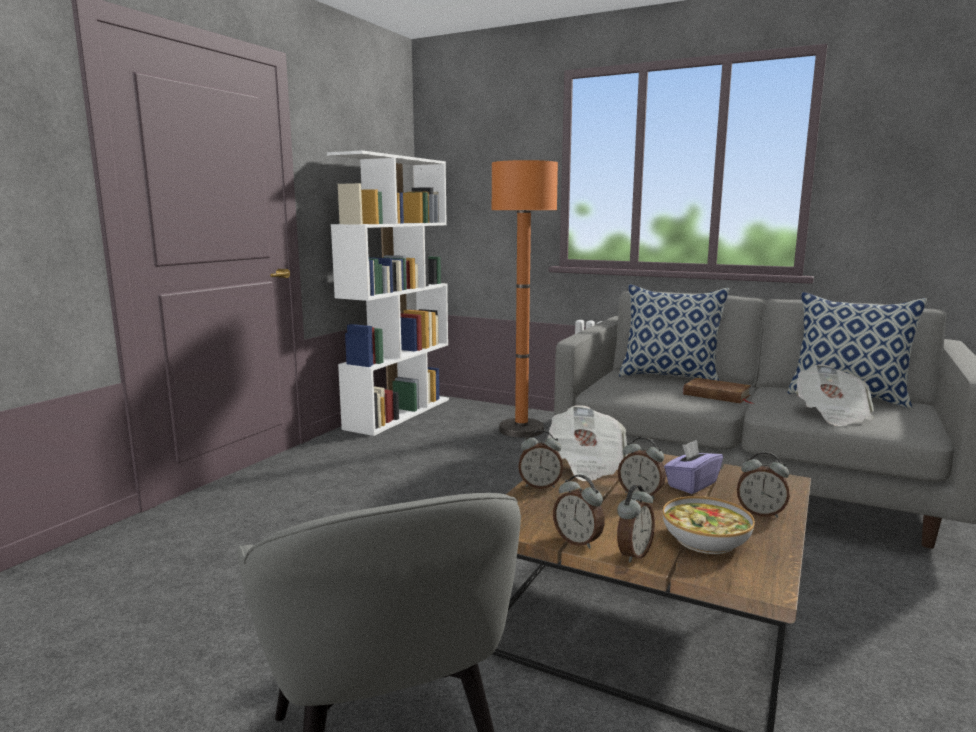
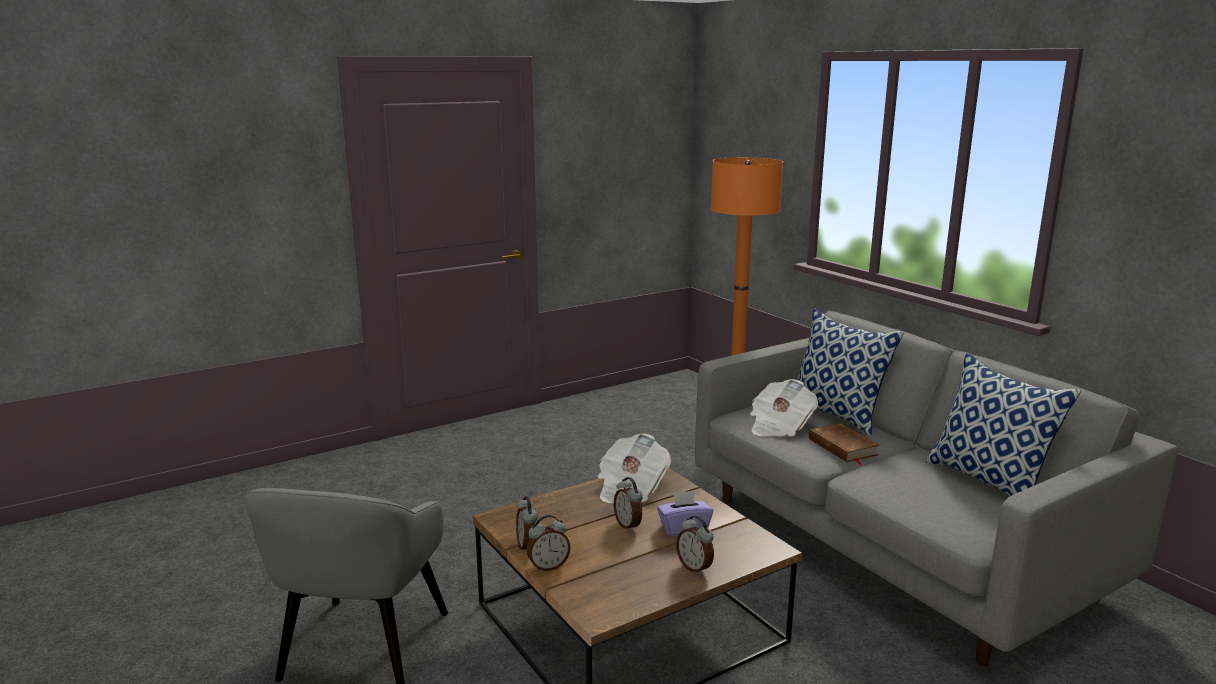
camera: 30 degrees right, 5 degrees up
(399, 413) = (641, 389): white bookcase -> none
(540, 486) = (566, 497): alarm clock -> none
(706, 539) = (616, 573): bowl -> none
(832, 415) = (919, 497): newspaper -> newspaper (779, 426)

